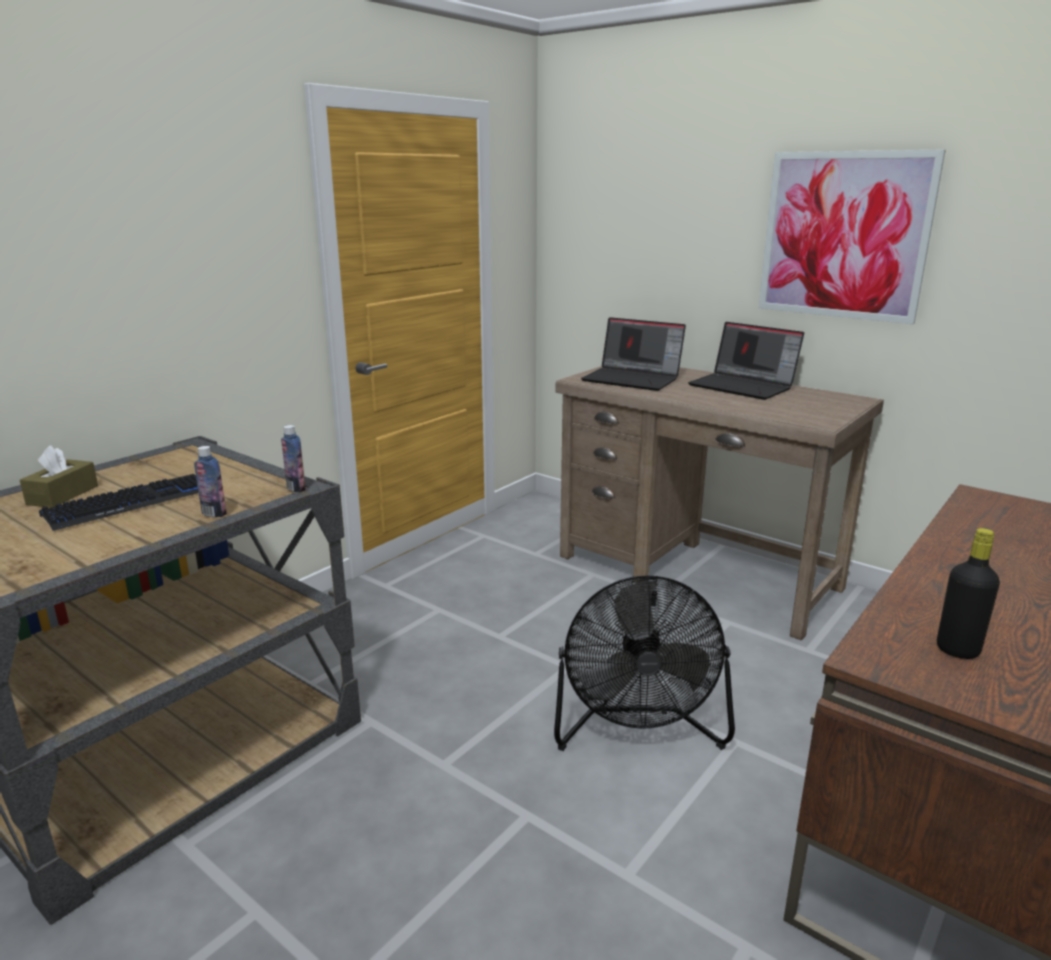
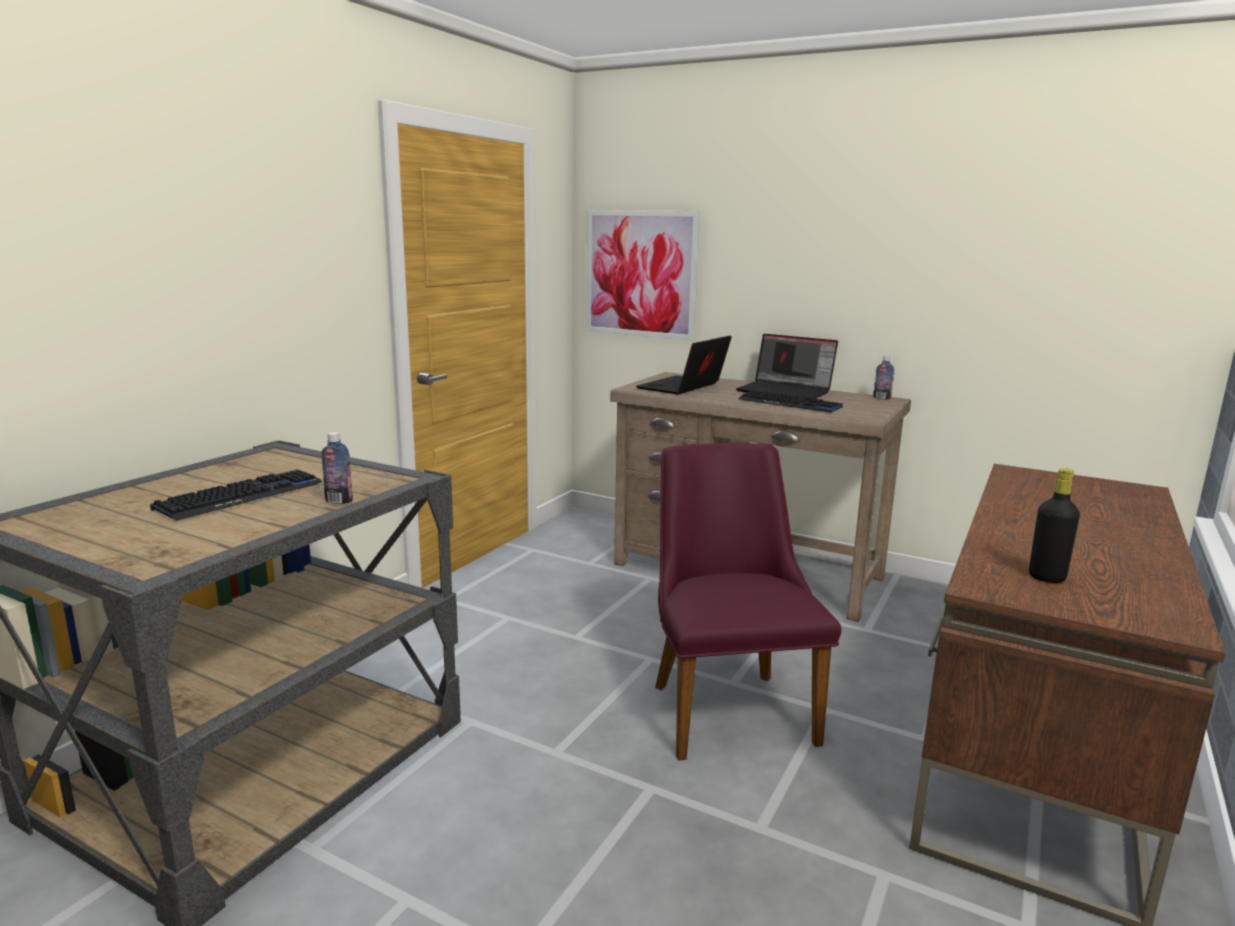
camera: 10 degrees left, 5 degrees down
(63, 495) = (163, 492): brown tissue box -> none
(296, 488) = (409, 479): bottle -> bottle (882, 398)
(630, 726) = (726, 704): black fan -> purple chair
(633, 379) = (683, 387): laptop -> laptop turned 105 degrees clockwise
(739, 403) = (789, 404): none -> keyboard
(844, 236) = (868, 254): picture -> picture (640, 274)

